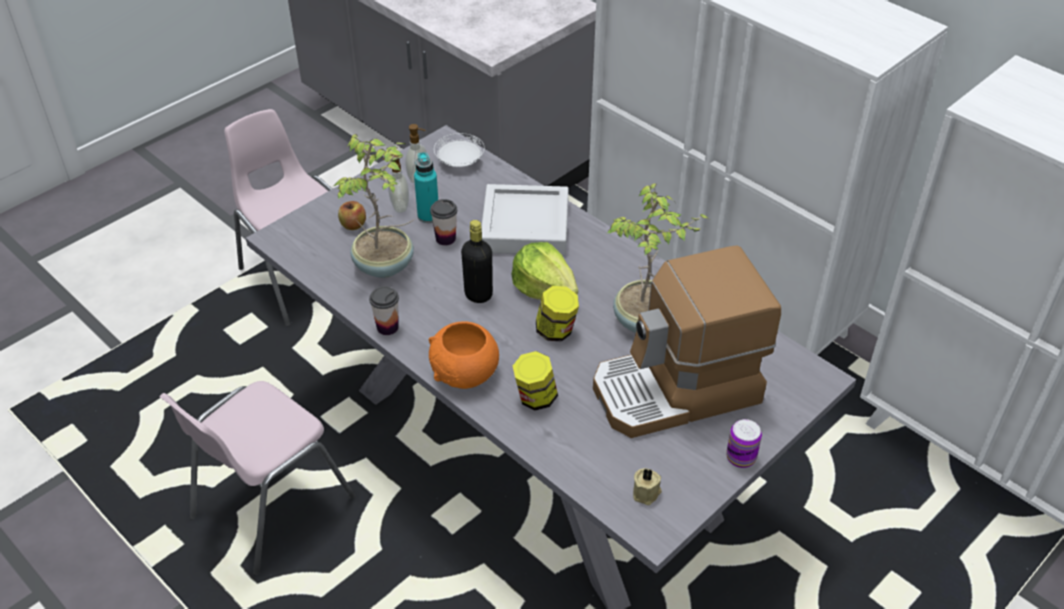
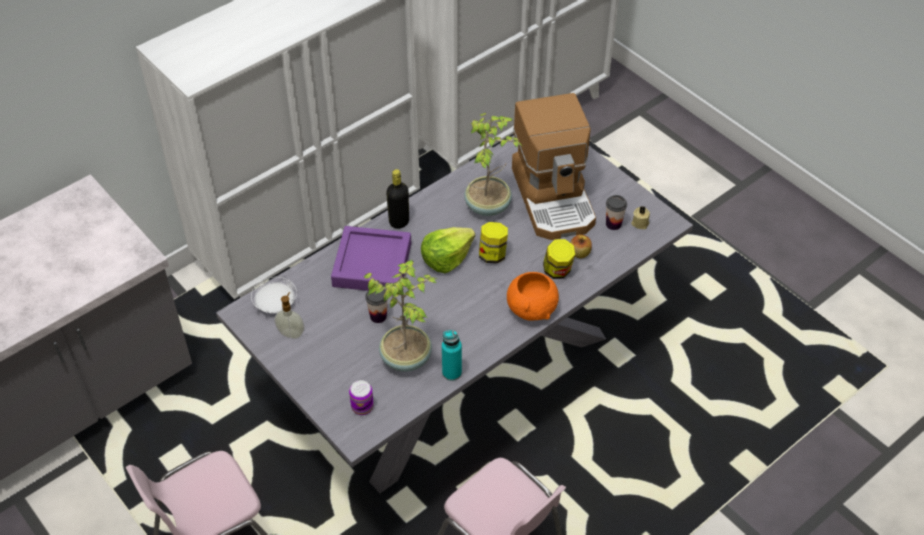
camera: 85 degrees left, 5 degrees up
(353, 225) = (349, 380): apple -> apple (579, 253)
(387, 327) = (479, 355): cup -> cup (613, 224)
(399, 206) = (329, 347): soap dispenser -> none
(428, 216) = (347, 327): turquoise bottle -> turquoise bottle (452, 373)
(478, 295) = (448, 298): black bottle -> black bottle (399, 222)
(525, 227) = (372, 265): grey tray -> purple tray
(741, 457) = (611, 176): can -> can (362, 406)

